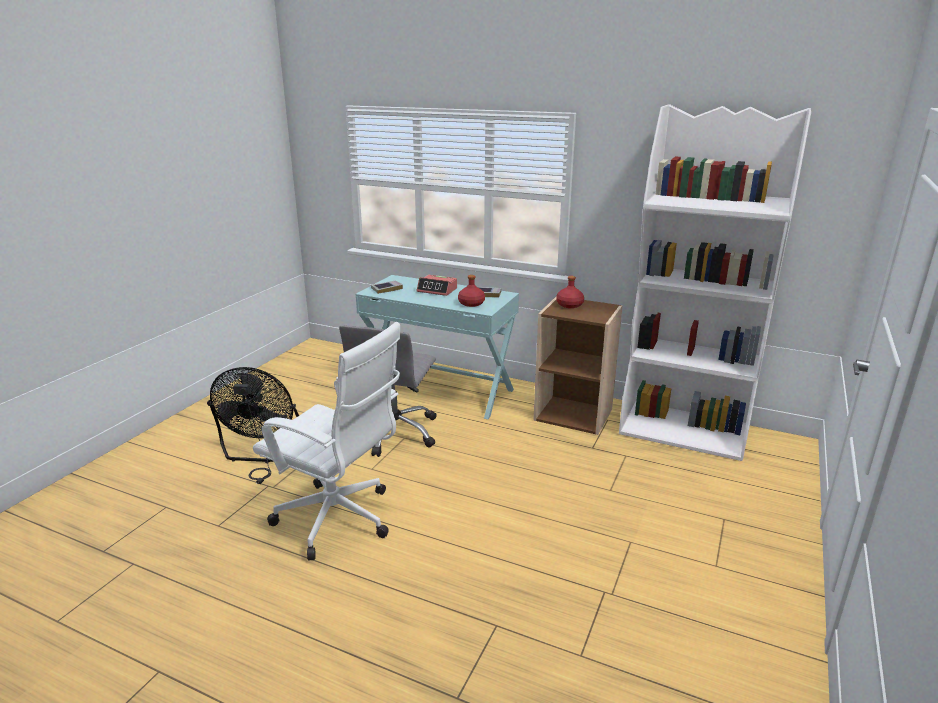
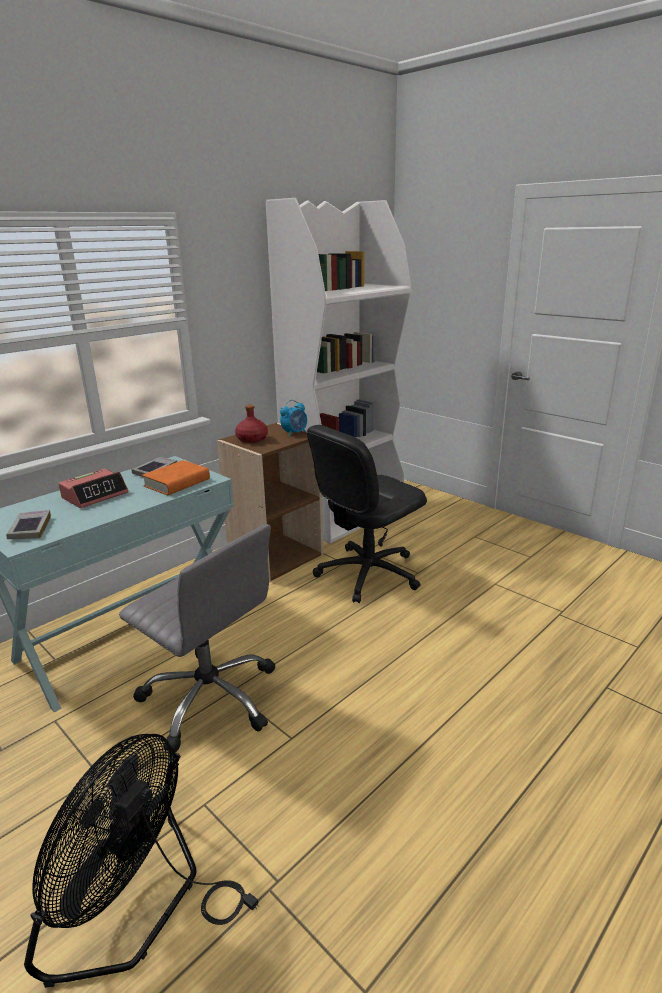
camera: 70 degrees left, 0 degrees up
(339, 520) = (404, 793): white office chair -> none
(471, 303) = (177, 483): red bottle -> orange book
(585, 463) = (367, 573): none -> black office chair
(600, 315) = (295, 433): none -> alarm clock

